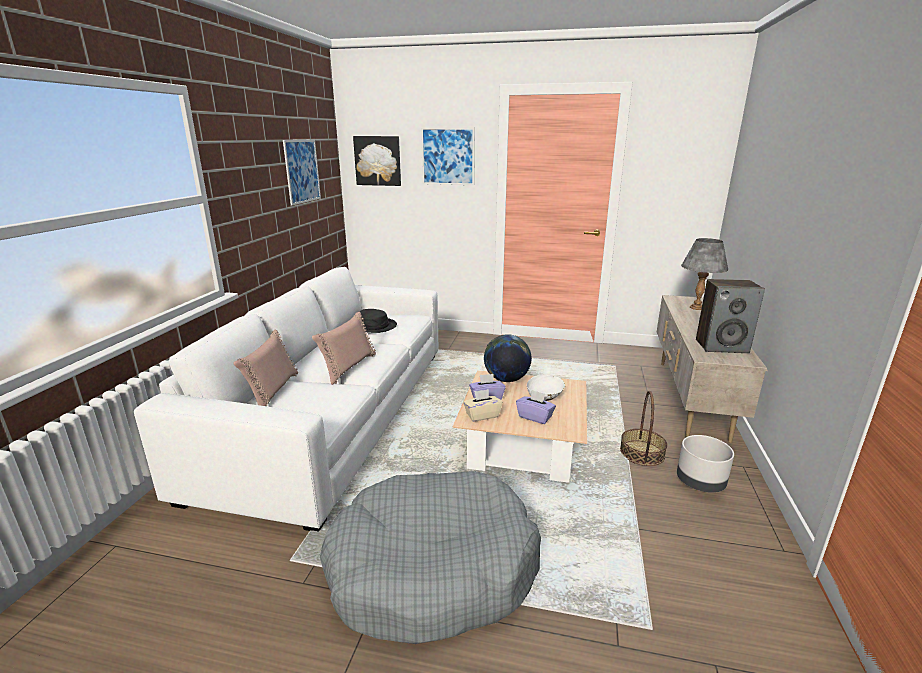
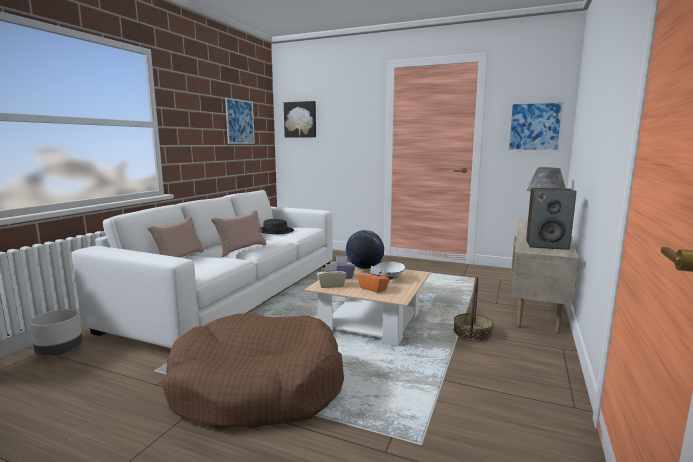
camera: 10 degrees right, 10 degrees down
(432, 569) = (257, 387): grey dog bed -> brown dog bed
(448, 156) = (350, 114): picture -> picture (534, 126)
(535, 417) = (373, 288): purple tissue box -> orange tissue box
(700, 483) = (516, 356): grey planter -> grey planter (59, 351)

